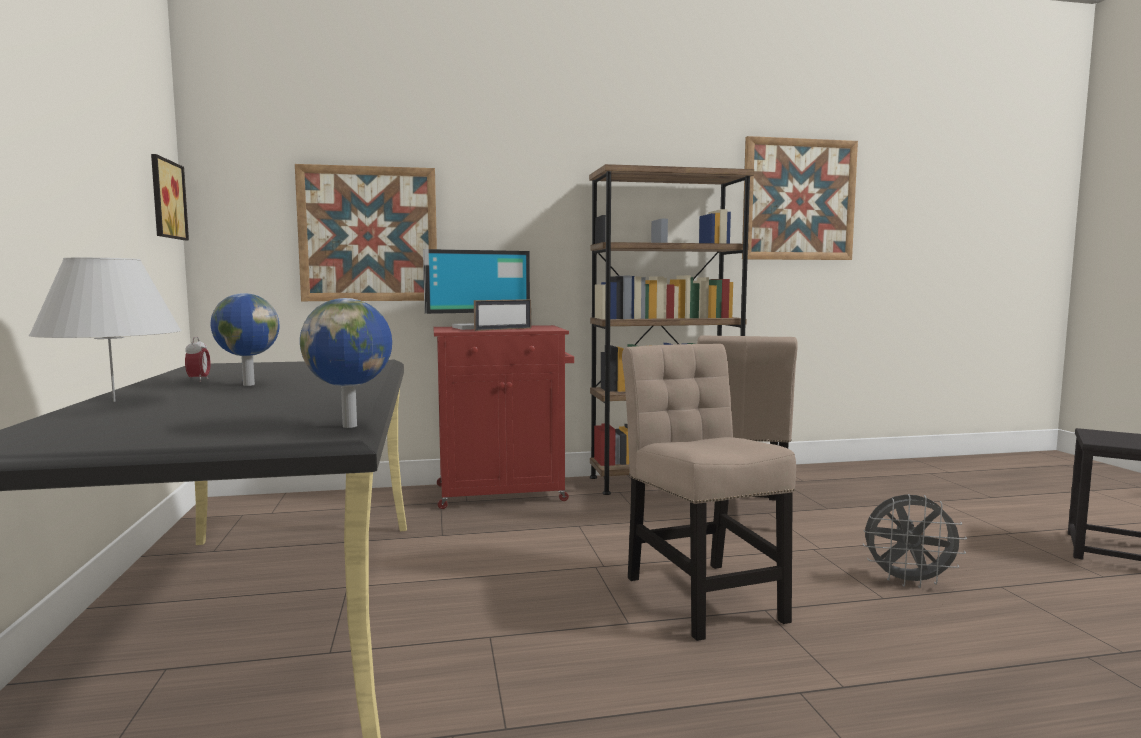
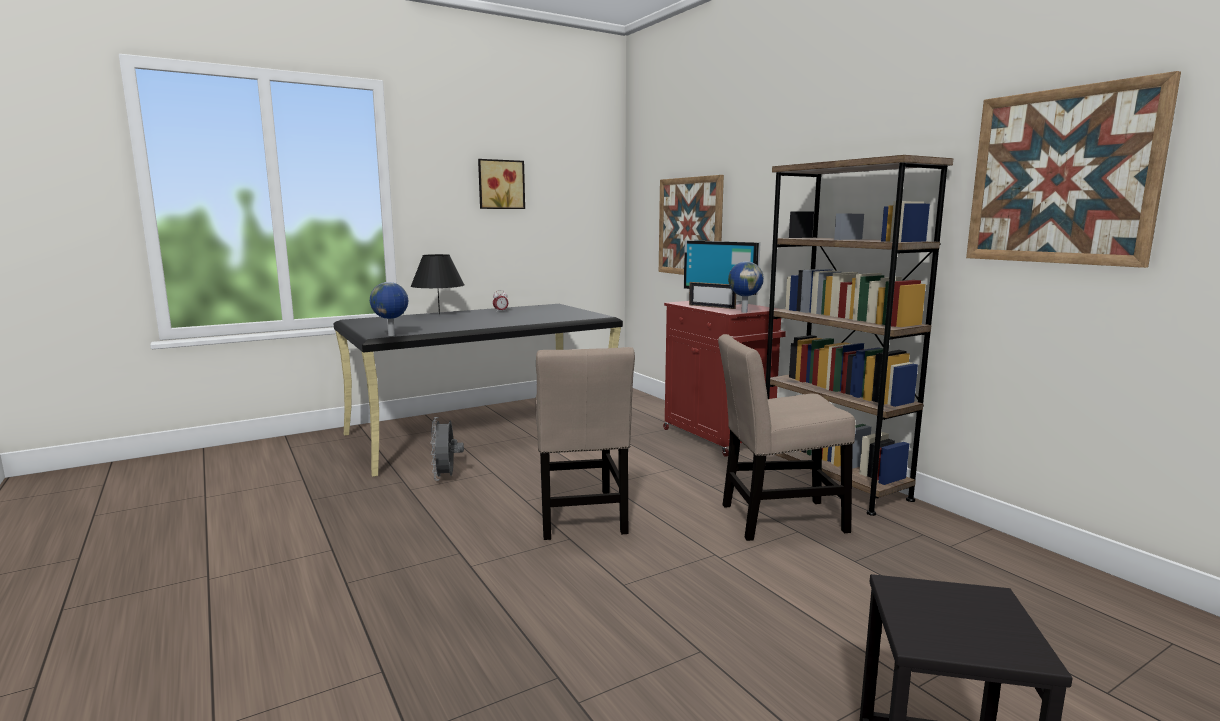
camera: 70 degrees right, 5 degrees up
(114, 401) = (439, 314): white table lamp -> black table lamp
(164, 199) = (597, 209): picture -> picture (500, 184)
(247, 384) = (492, 316): globe -> globe (744, 312)
(700, 594) = (581, 516): beige chair -> beige chair turned 120 degrees clockwise
(908, 582) = (670, 598): grey fan -> grey fan (446, 477)

